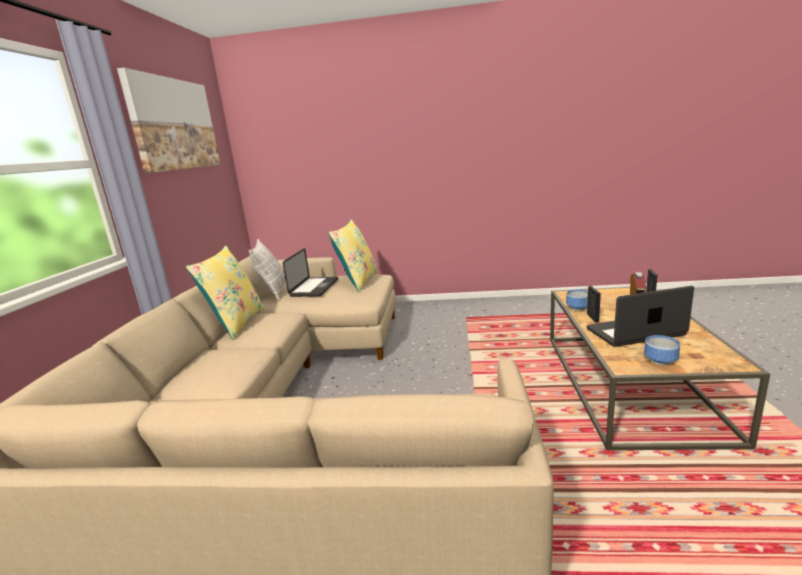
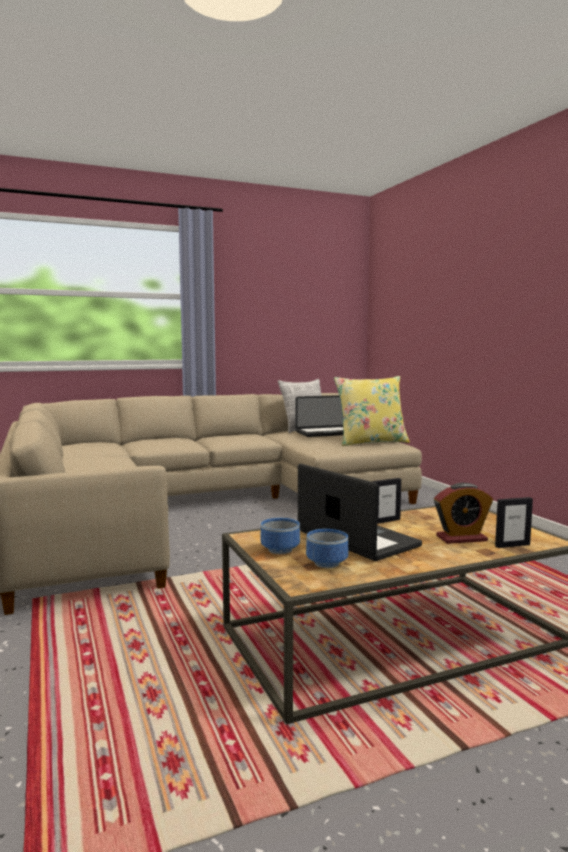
camera: 60 degrees right, 10 degrees down
(174, 124) = (285, 273): picture -> none
(236, 323) = (235, 434): yellow pillow -> none
(578, 308) = (412, 514): bowl -> bowl (325, 564)

